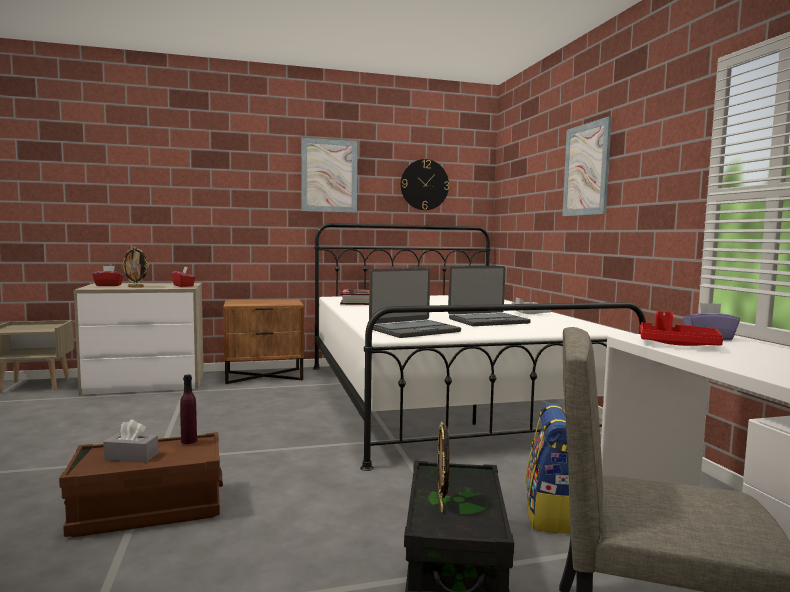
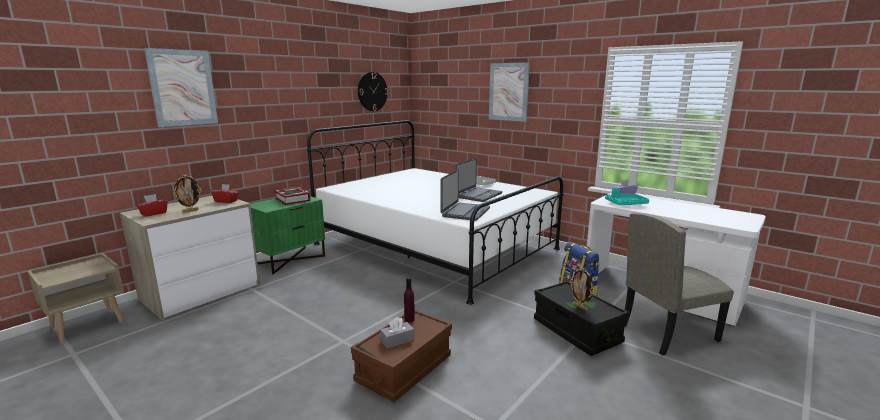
camera: 35 degrees left, 10 degrees up
(264, 376) = (289, 260): brown nightstand -> green nightstand
(329, 176) = (310, 89): picture -> picture (183, 88)
(358, 302) = (362, 191): book -> book (292, 199)
(677, 344) = (625, 204): red tray -> turquoise tray

